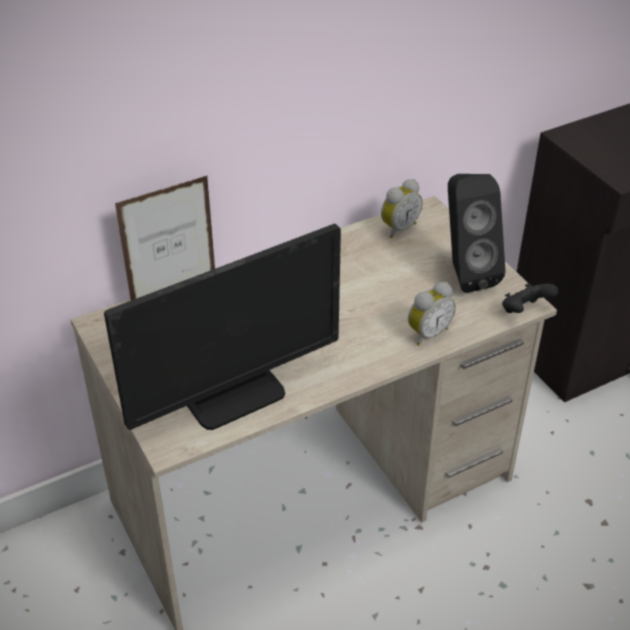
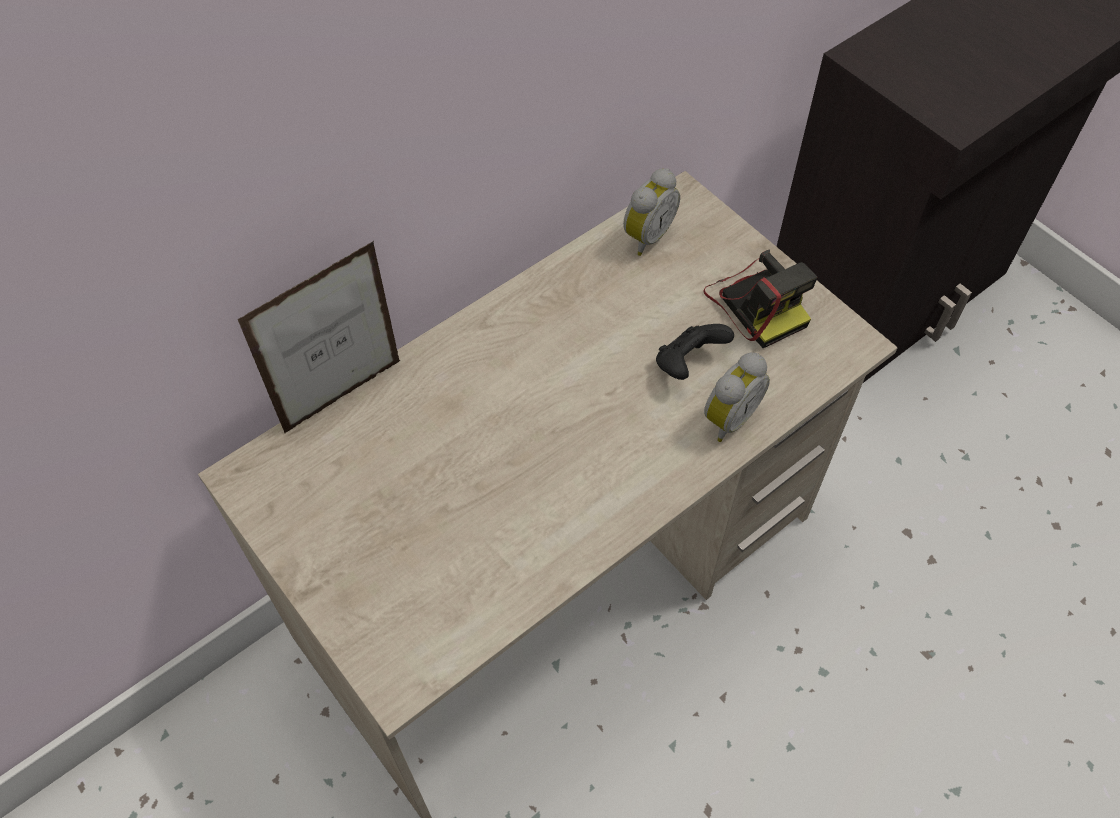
camera: 10 degrees left, 15 degrees up
(234, 394) = (473, 573): monitor -> none
(464, 273) = (757, 303): black speaker -> camera
(524, 311) = (854, 357): black game controller -> black game controller (688, 364)

